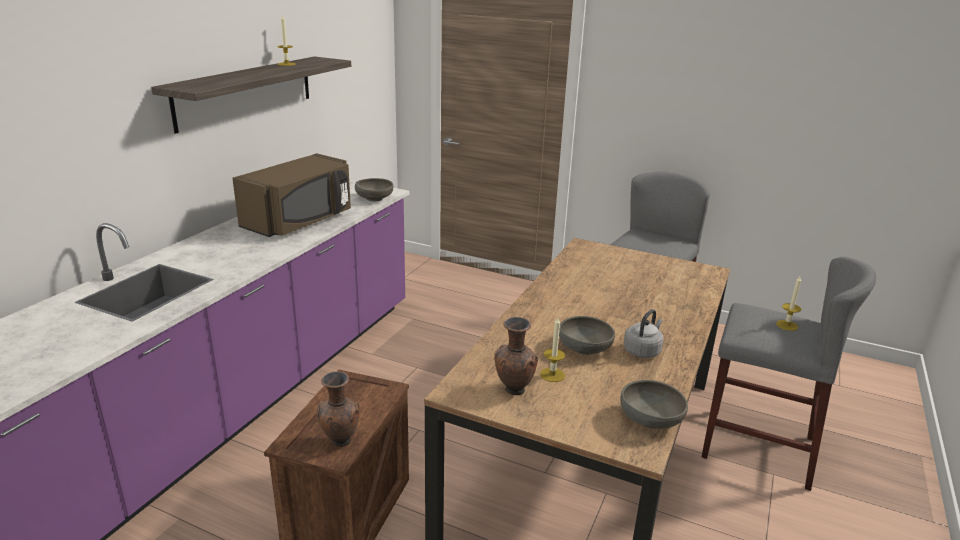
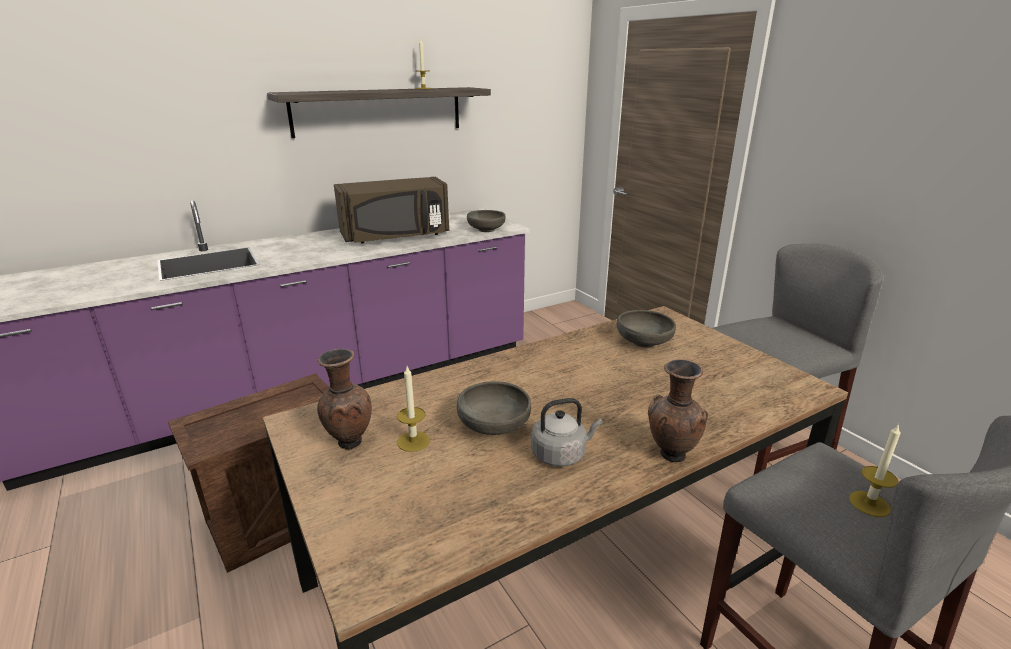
camera: 35 degrees right, 0 degrees up
(340, 442) = (223, 436): brown vase -> brown vase (670, 455)
(650, 419) = (438, 547): grey bowl -> grey bowl (643, 342)

